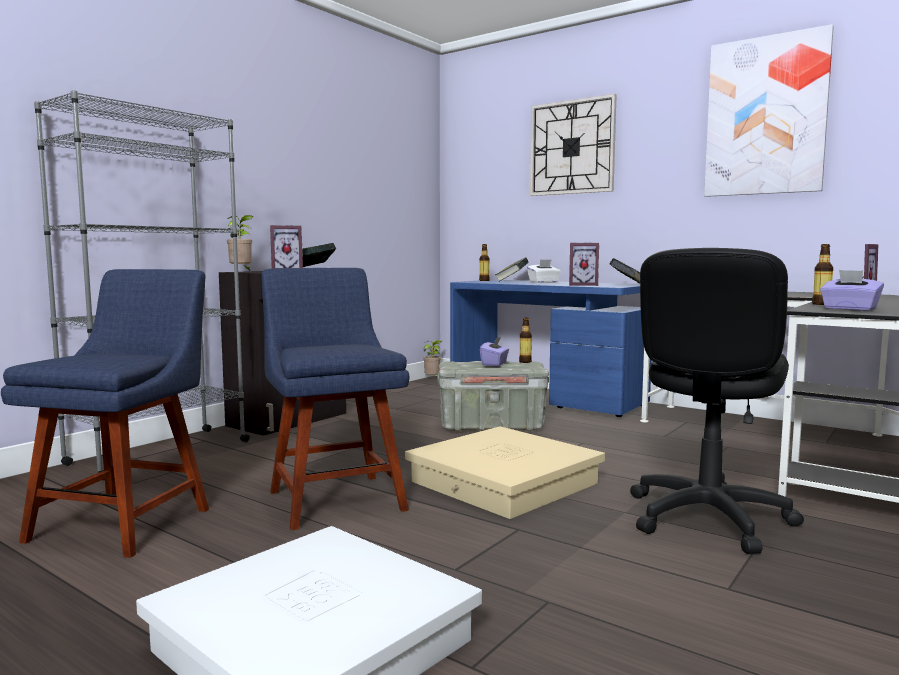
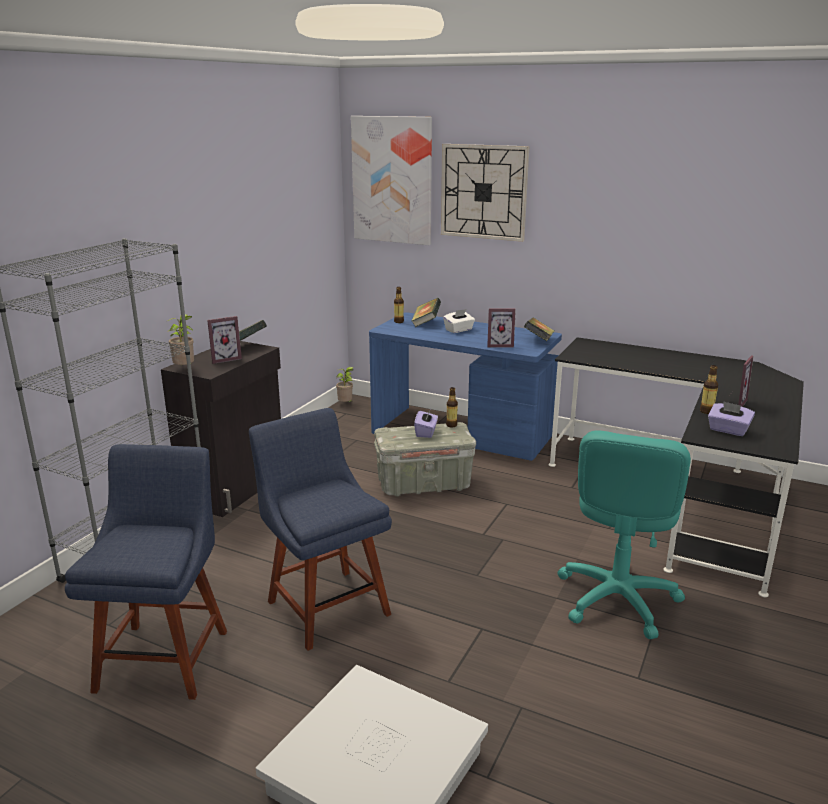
camera: 10 degrees left, 15 degrees up
(503, 482) = (455, 568): beige storage box -> none
(707, 518) = (616, 599): black office chair -> turquoise office chair
(765, 116) = (668, 192): picture -> picture (392, 180)

